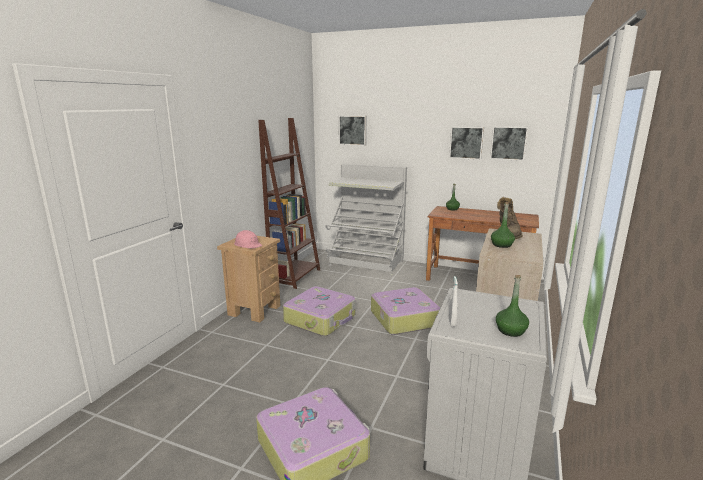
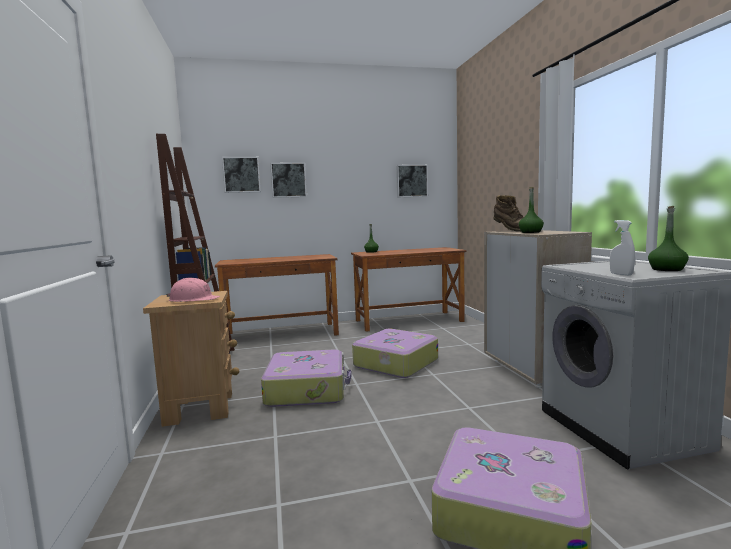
camera: 35 degrees left, 10 degrees down
(365, 264) = (282, 334): white shoe rack -> brown desk
(466, 142) = (372, 182): picture -> picture (288, 180)

